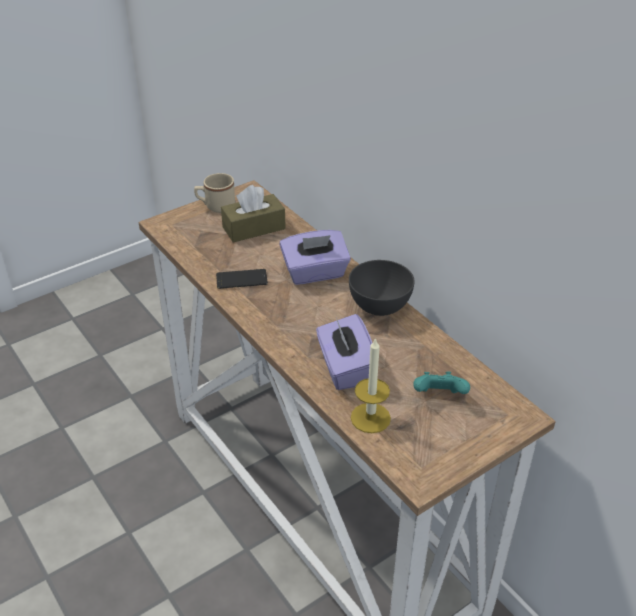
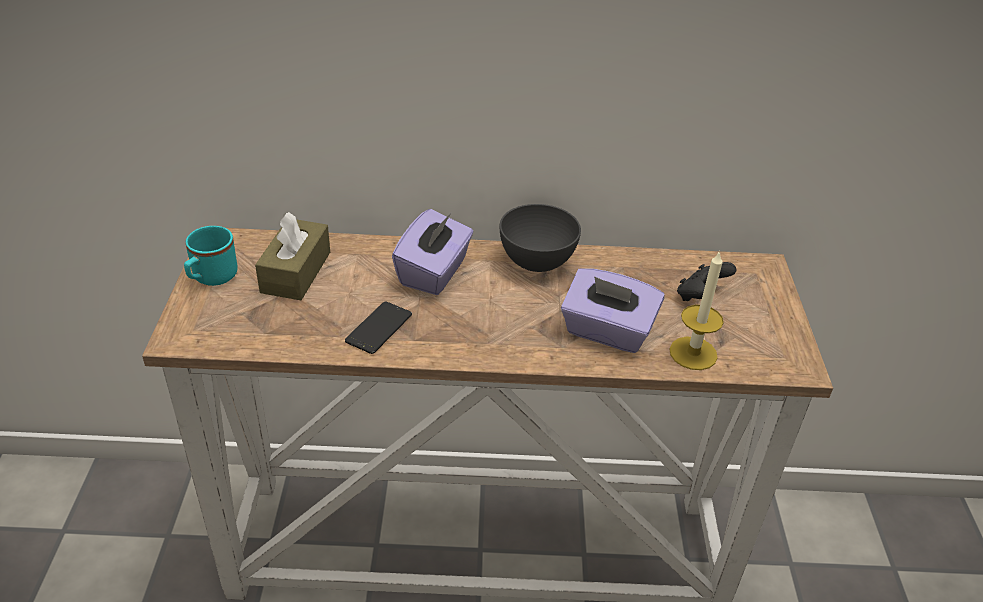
camera: 55 degrees left, 0 degrees up
(216, 206) = (211, 278): beige mug -> turquoise mug
(439, 396) = (700, 296): turquoise game controller -> black game controller

